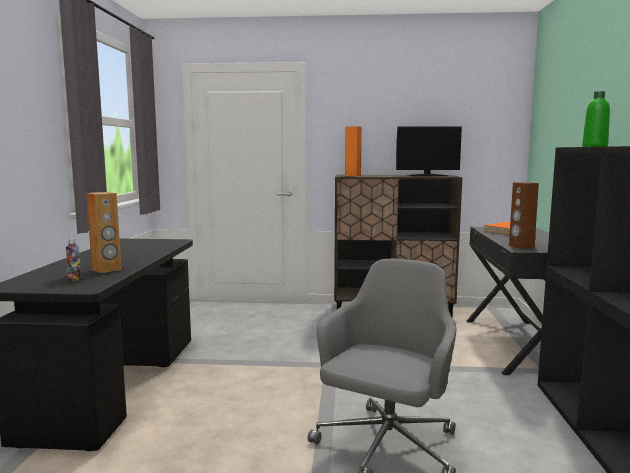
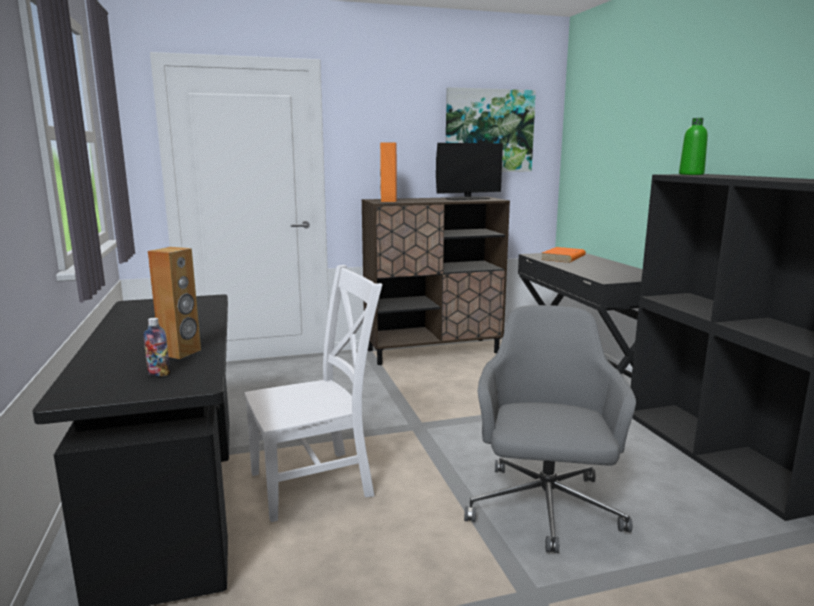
camera: 20 degrees left, 5 degrees up
(219, 393) = (317, 483): none -> white chair
(454, 116) = (489, 131): none -> picture
(521, 246) = (602, 276): brown speaker -> none

